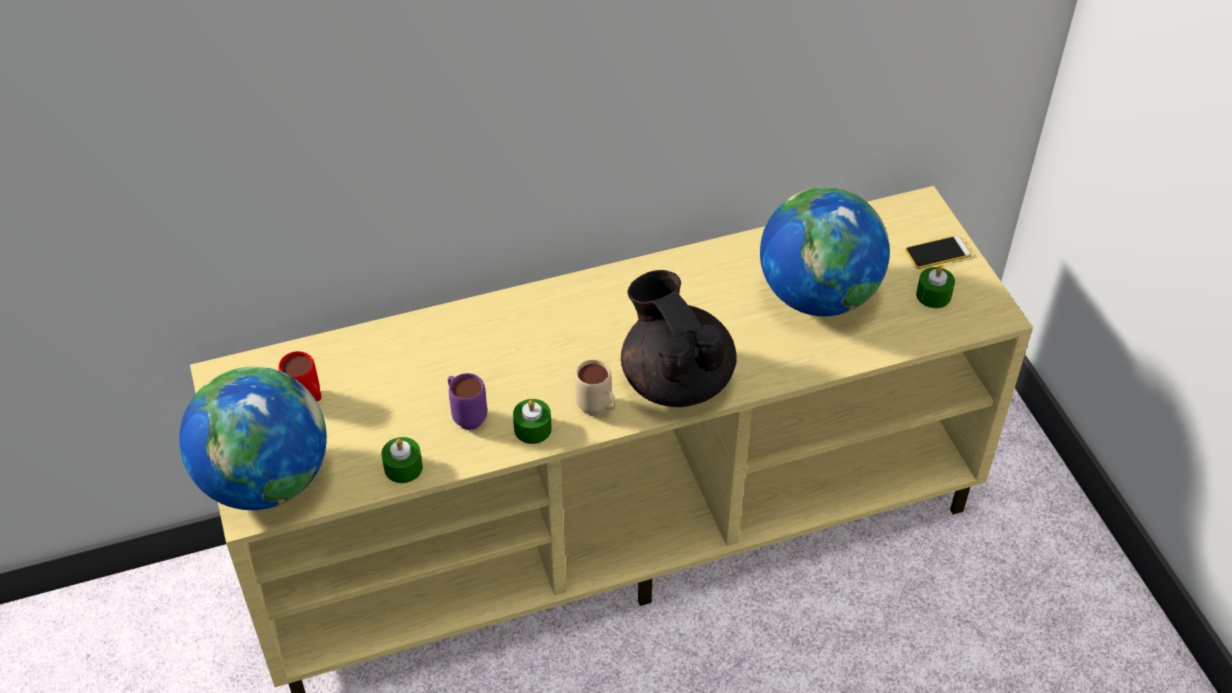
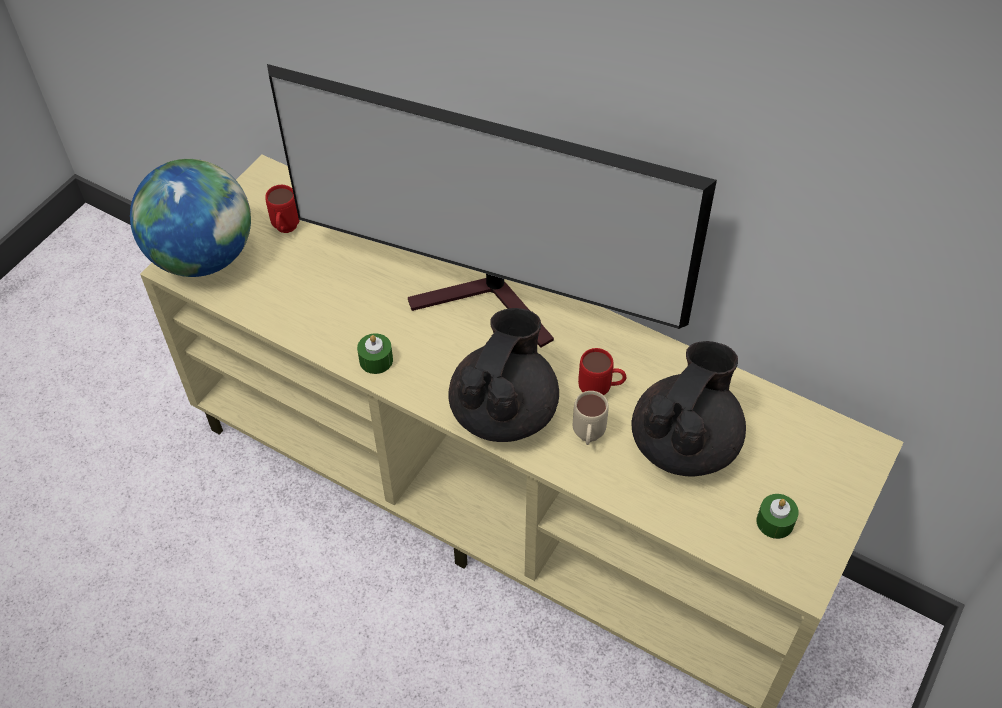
camera: 50 degrees right, 5 degrees up
(403, 467) = (277, 315): green candle -> none
(466, 416) = (352, 316): purple mug -> none
(559, 318) = (492, 303): none -> television
(598, 411) = (428, 385): beige mug -> beige mug (587, 438)
(719, 311) = (600, 391): none -> red mug
(817, 296) = (685, 443): globe -> black teapot
(937, 253) = (827, 494): phone -> none

